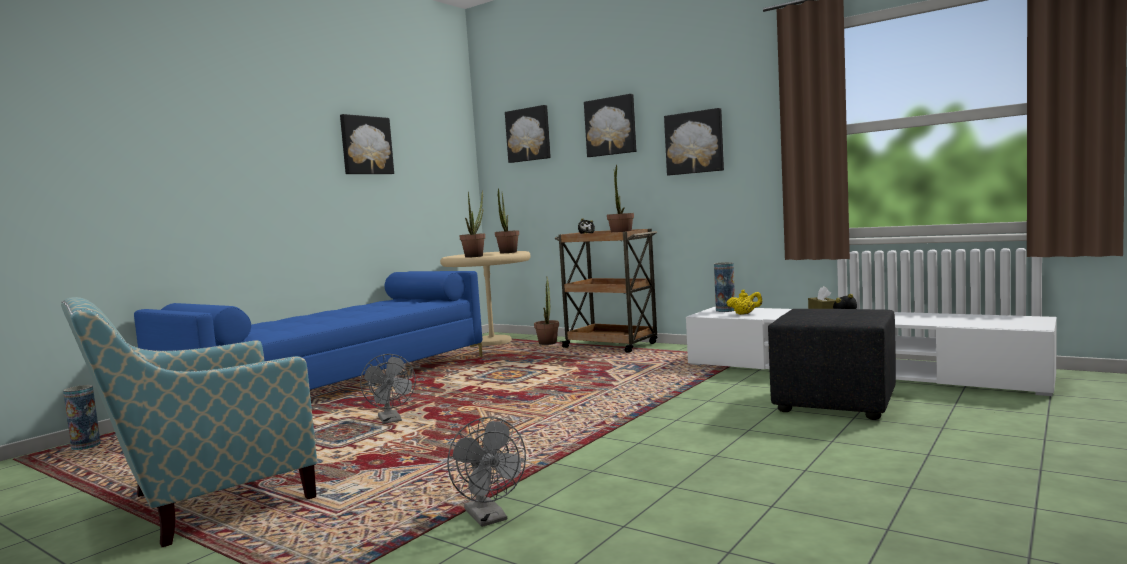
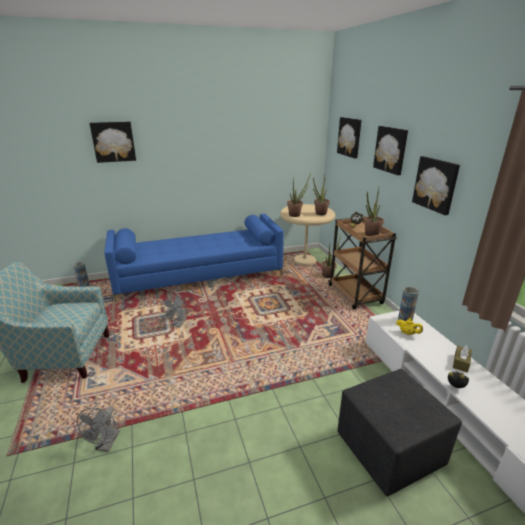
camera: 35 degrees right, 20 degrees up
(366, 145) = (240, 140): picture -> picture (113, 141)

